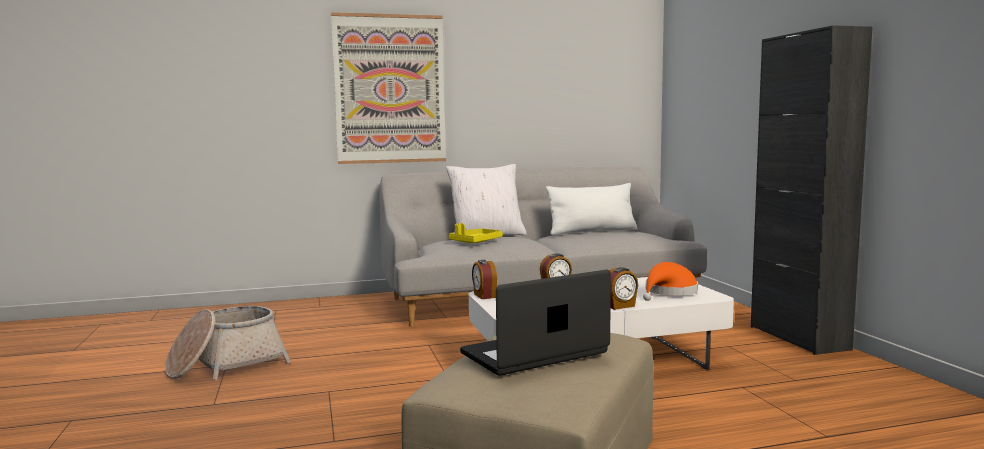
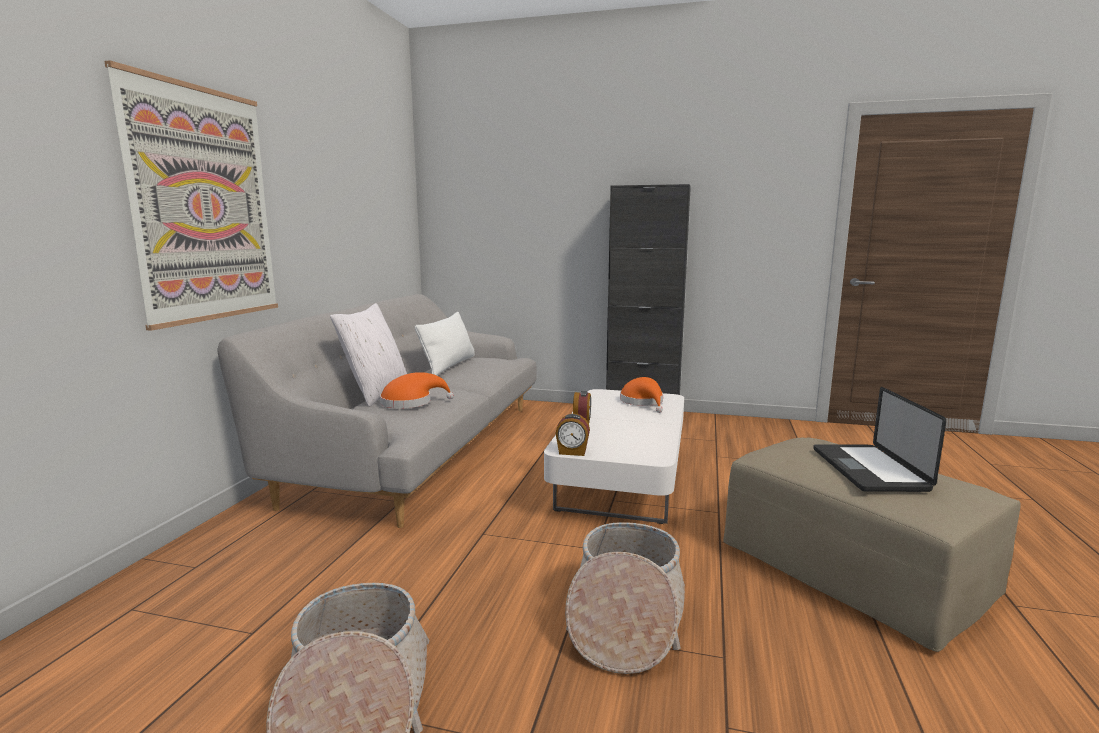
camera: 60 degrees left, 5 degrees up
(356, 404) = (625, 619): none -> basket
(475, 242) = (411, 402): yellow tray -> orange hat
(620, 306) = (667, 422): alarm clock -> none

